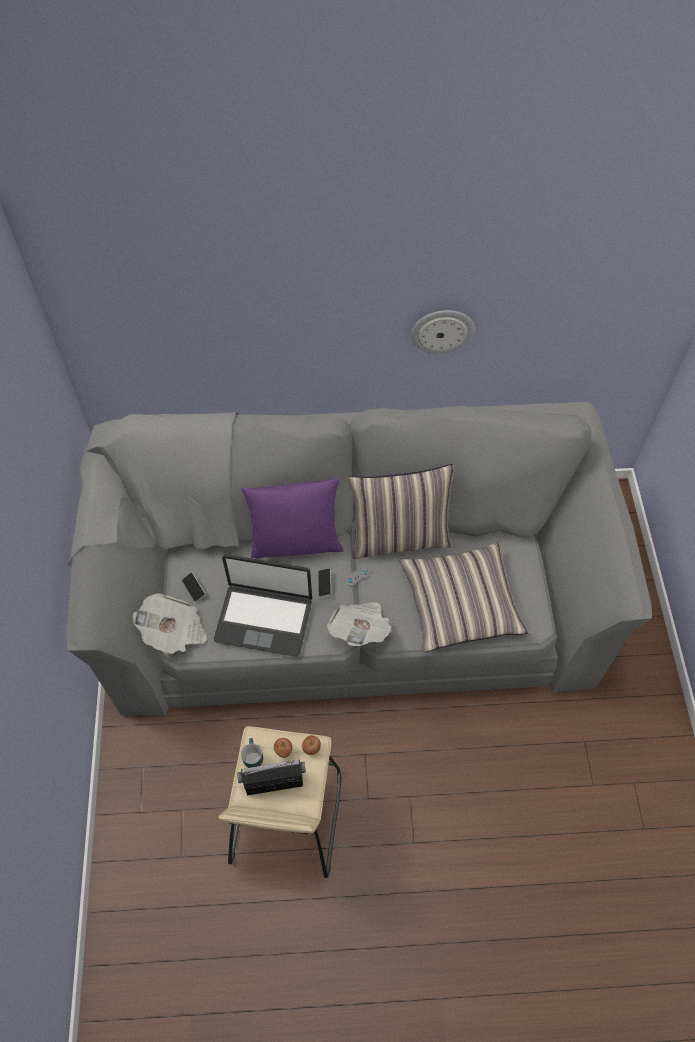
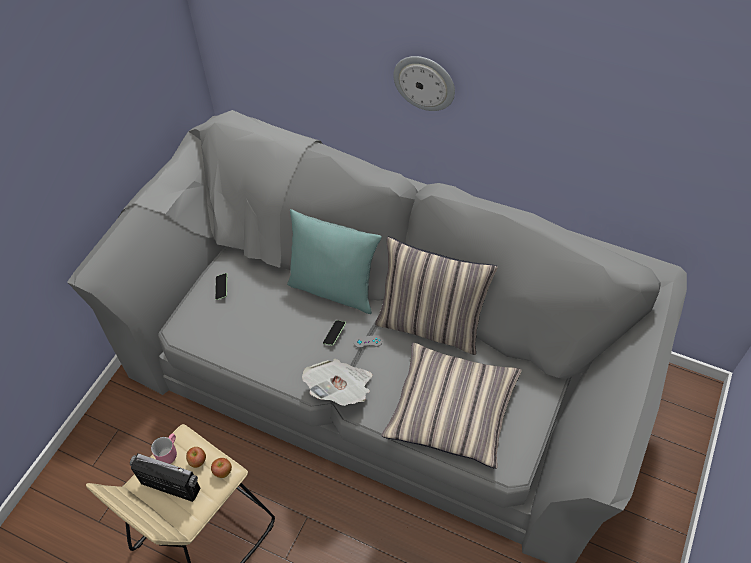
camera: 30 degrees right, 5 degrees down
(174, 632) = (182, 317): newspaper -> none
(251, 757) = (167, 452): turquoise mug -> pink mug
(264, 619) = (263, 341): laptop -> none
(296, 543) = (334, 289): purple pillow -> turquoise pillow
(442, 330) = (539, 128): wall clock -> wall clock (424, 82)

